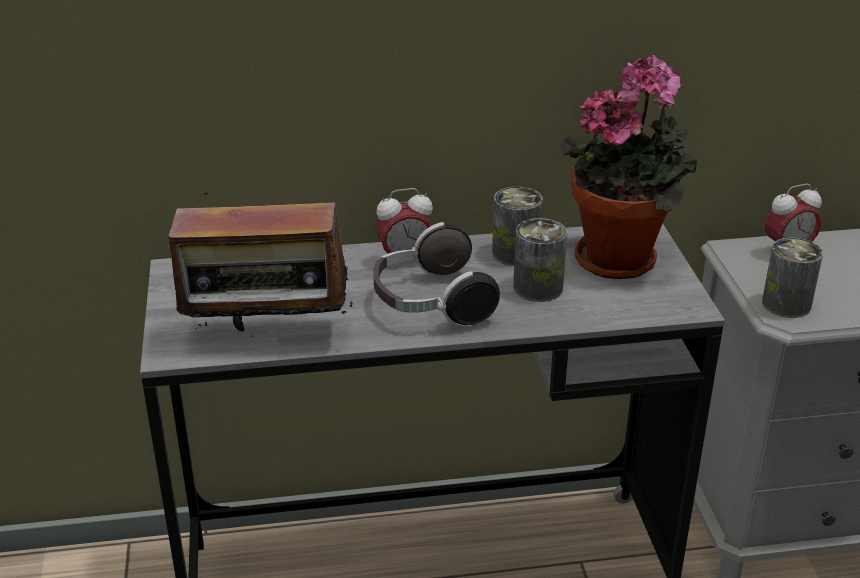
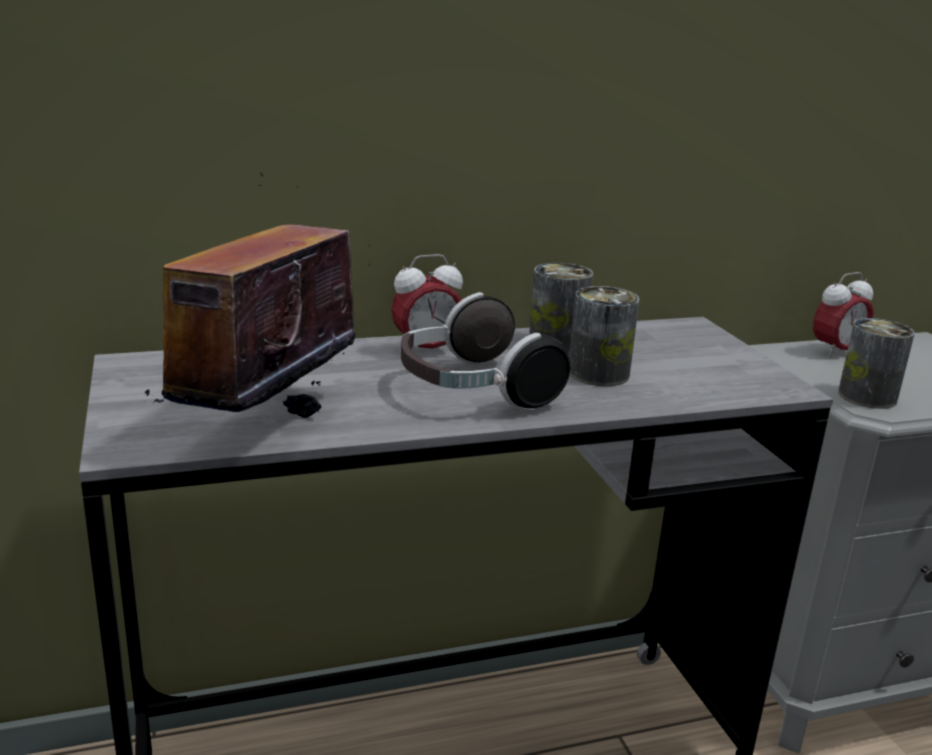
camera: 10 degrees left, 10 degrees down
(267, 337) = (264, 428): radio -> radio turned 120 degrees clockwise
(622, 258) = (681, 347): potted plant -> none

